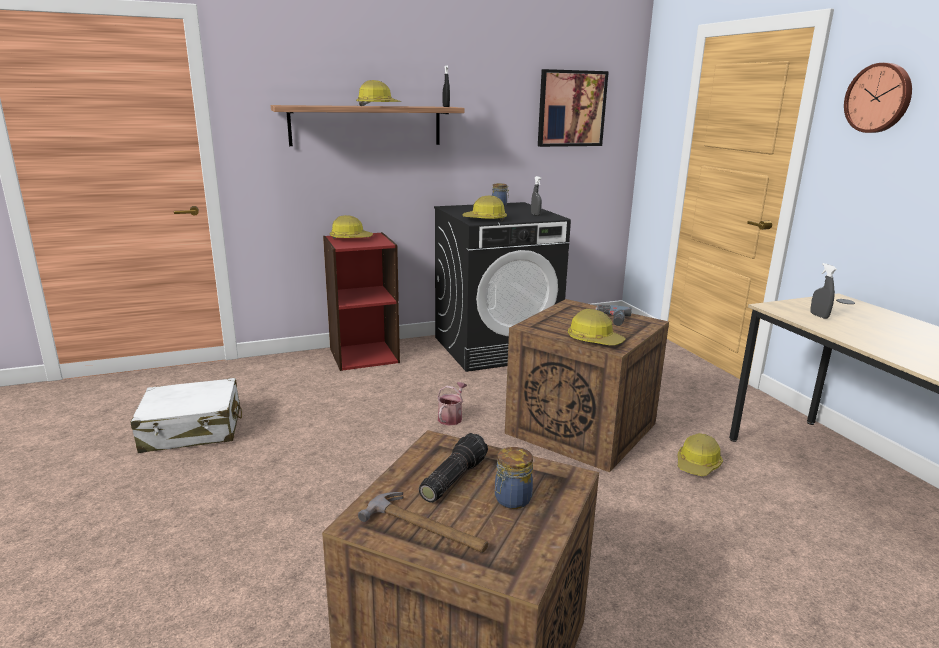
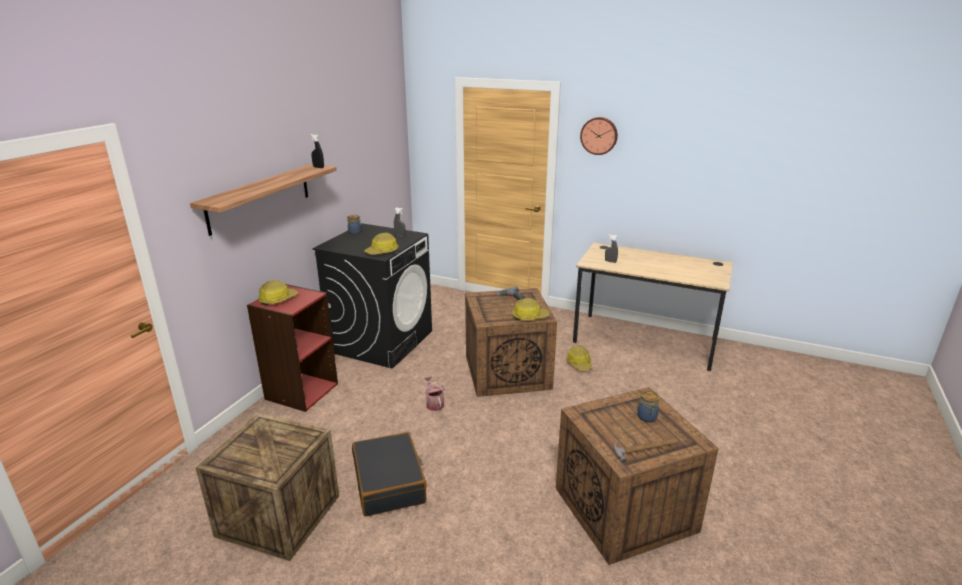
camera: 45 degrees left, 5 degrees up
(192, 430) = (279, 515): white suitcase -> crate
(297, 457) = (389, 483): none -> black suitcase
(378, 106) = (277, 181): hard hat -> none
(452, 478) = (614, 423): flashlight -> none
(571, 108) = (375, 143): picture -> none

